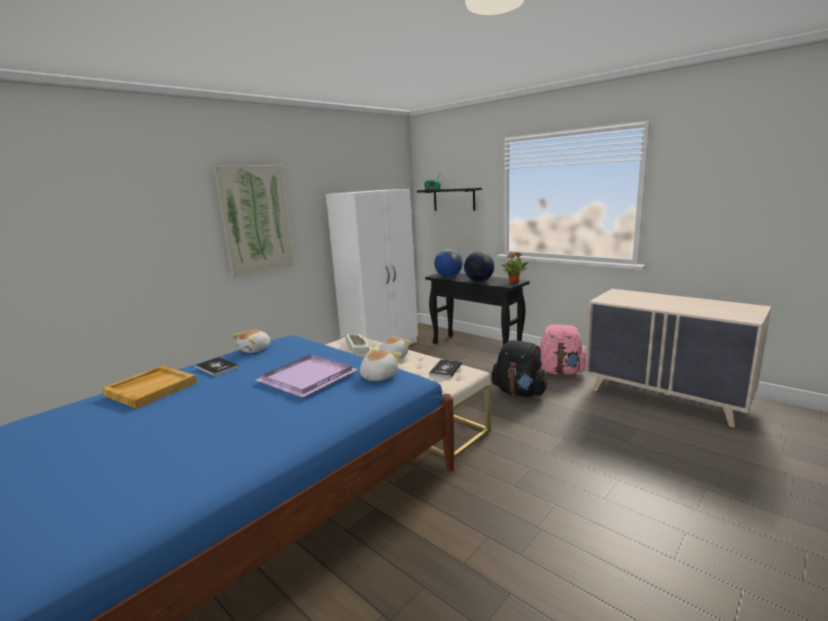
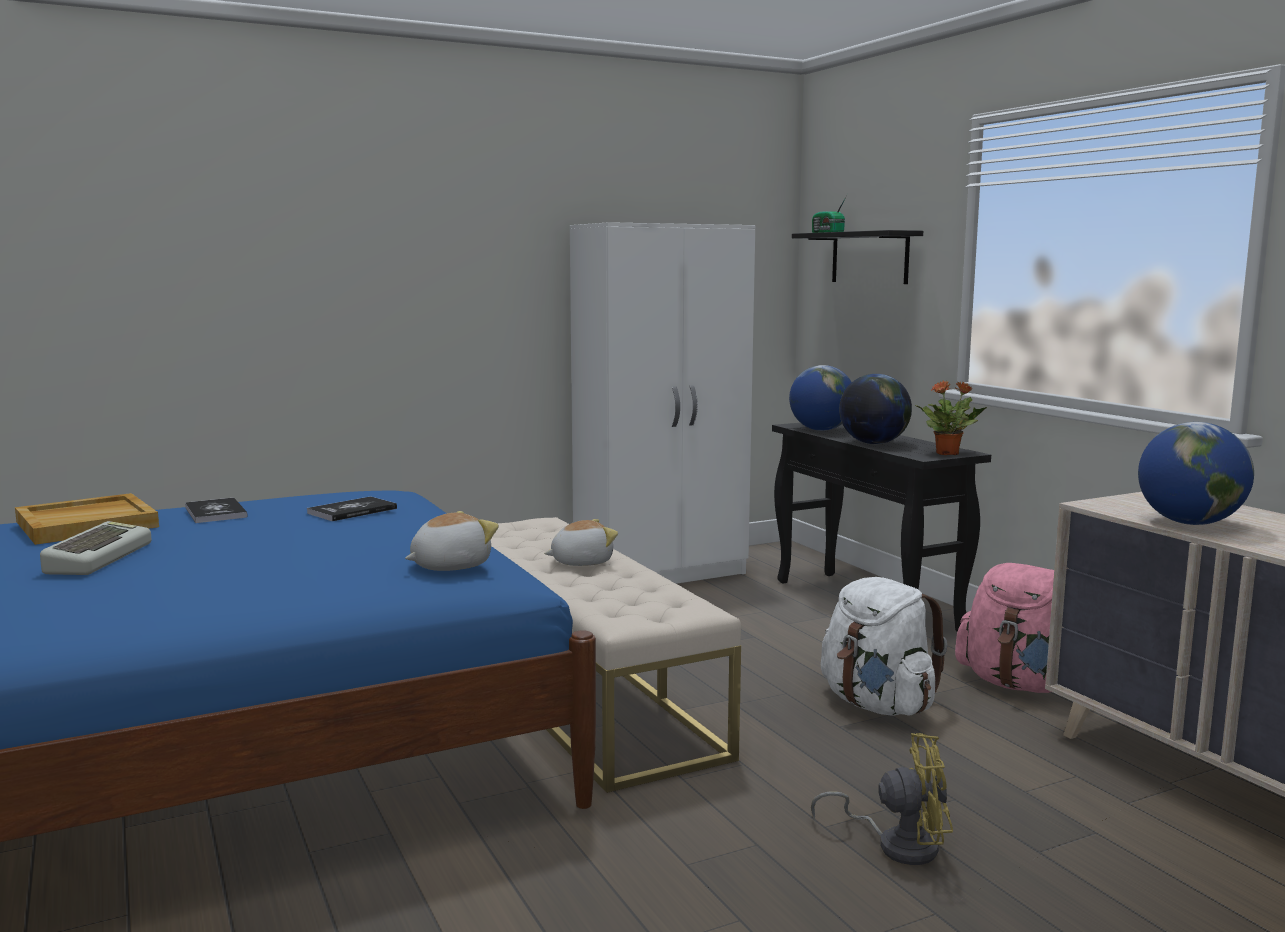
camera: 20 degrees right, 5 degrees down
(255, 219) = (410, 263): picture -> none
(255, 349) = (310, 499): plush toy -> none
(309, 377) = (332, 547): purple tray -> none
(356, 346) = (532, 535): keyboard -> keyboard (97, 558)
(445, 369) = (652, 598): book -> book (352, 511)
(519, 392) = (878, 705): black backpack -> white backpack
(579, 453) = (897, 844): none -> yellow fan
(643, 303) = (1189, 523): none -> globe

